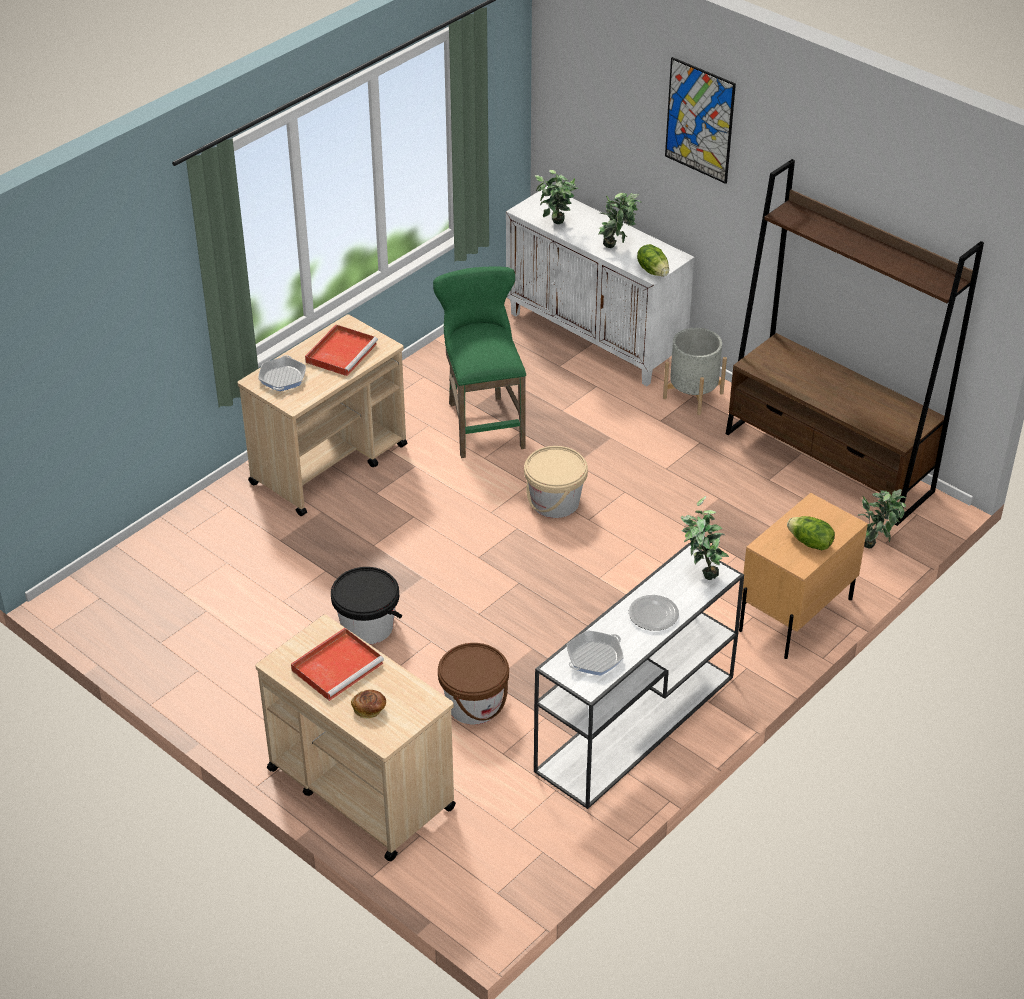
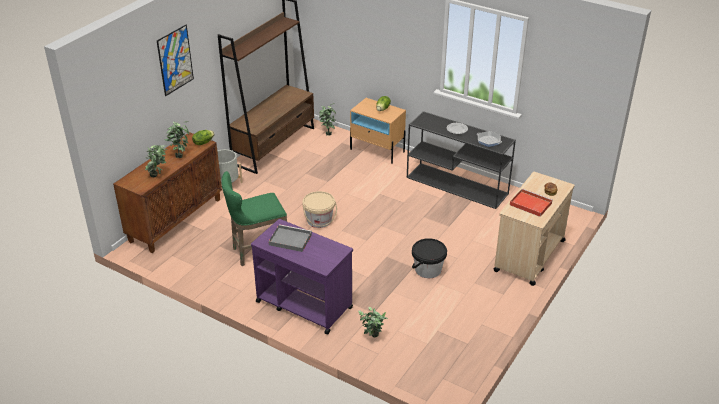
camera: 100 degrees left, 5 degrees down
(282, 378) = (319, 258): frying pan -> none
(330, 464) = (303, 304): beige cart -> purple cart
(341, 352) = (289, 239): red tray -> grey tray
(474, 705) = (465, 229): brown bucket -> none
(596, 337) = (175, 219): white cabinet -> brown cabinet
(634, 725) = (458, 185): white console table -> black console table
(701, 572) = (426, 120): potted plant -> potted plant (372, 339)

